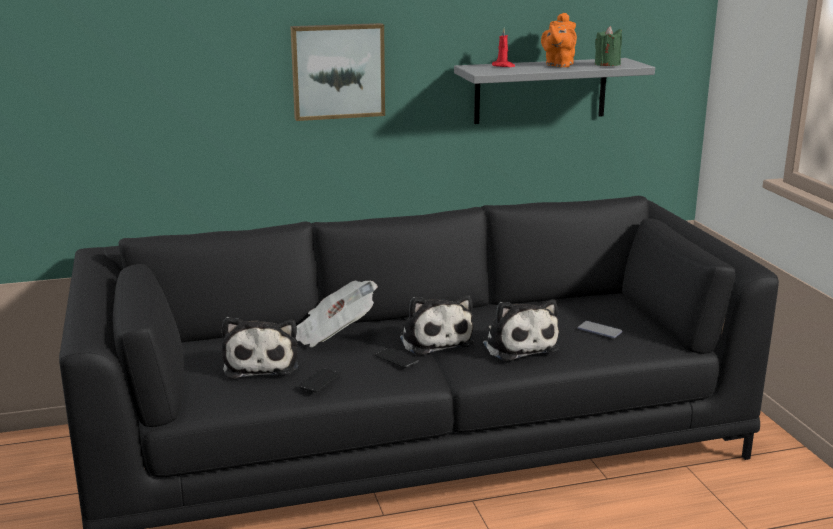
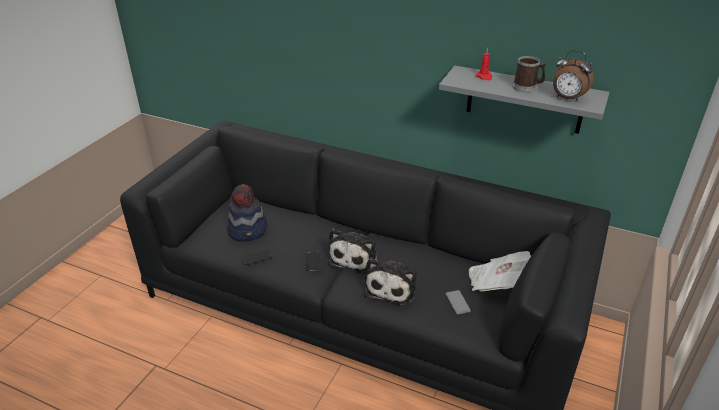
camera: 40 degrees right, 15 degrees up
(261, 363) = (248, 230): plush toy -> hat
(332, 335) = (306, 226): newspaper -> newspaper (497, 283)
(337, 71) = (370, 51): picture -> none
(558, 65) = (527, 87): orange teapot -> mug
(607, 64) = (567, 98): green candle -> alarm clock

